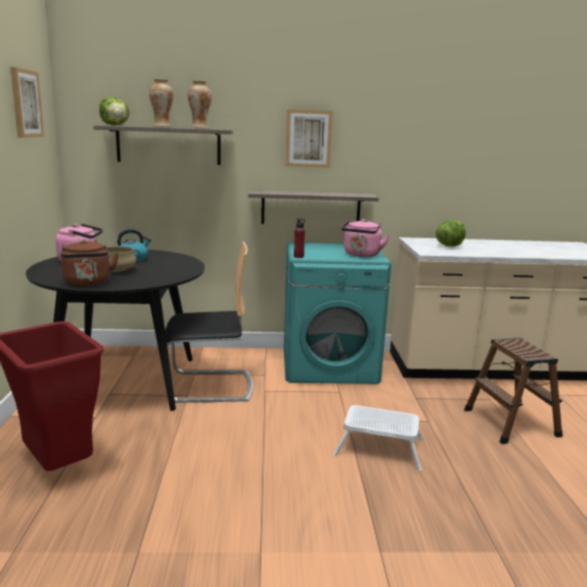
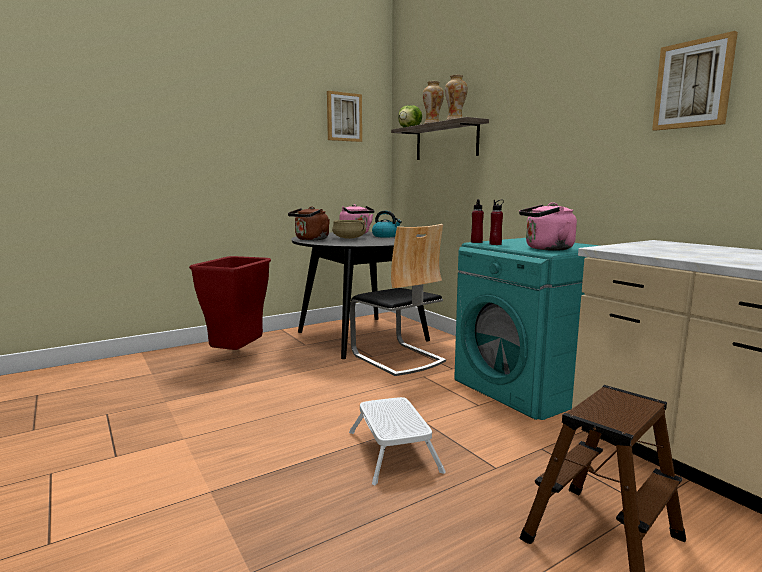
camera: 60 degrees right, 5 degrees down
(308, 138) = (552, 116): picture -> picture (693, 84)
(310, 208) = (551, 199): shelf -> none
(318, 256) = (495, 244): none -> red bottle
(449, 246) = (682, 249): lettuce -> none

